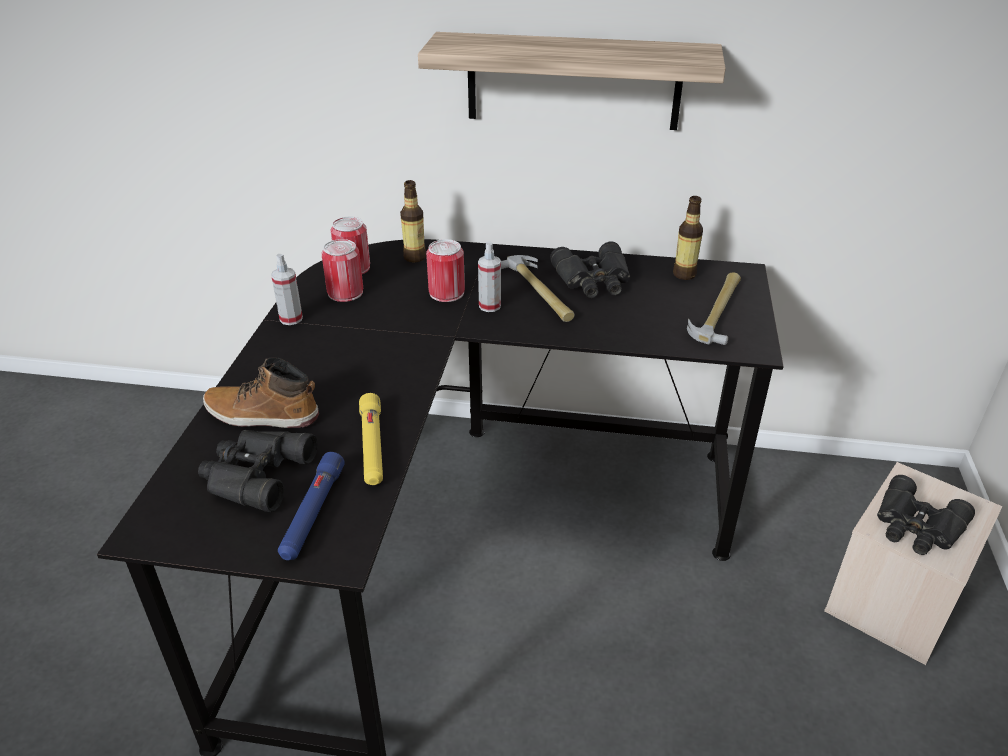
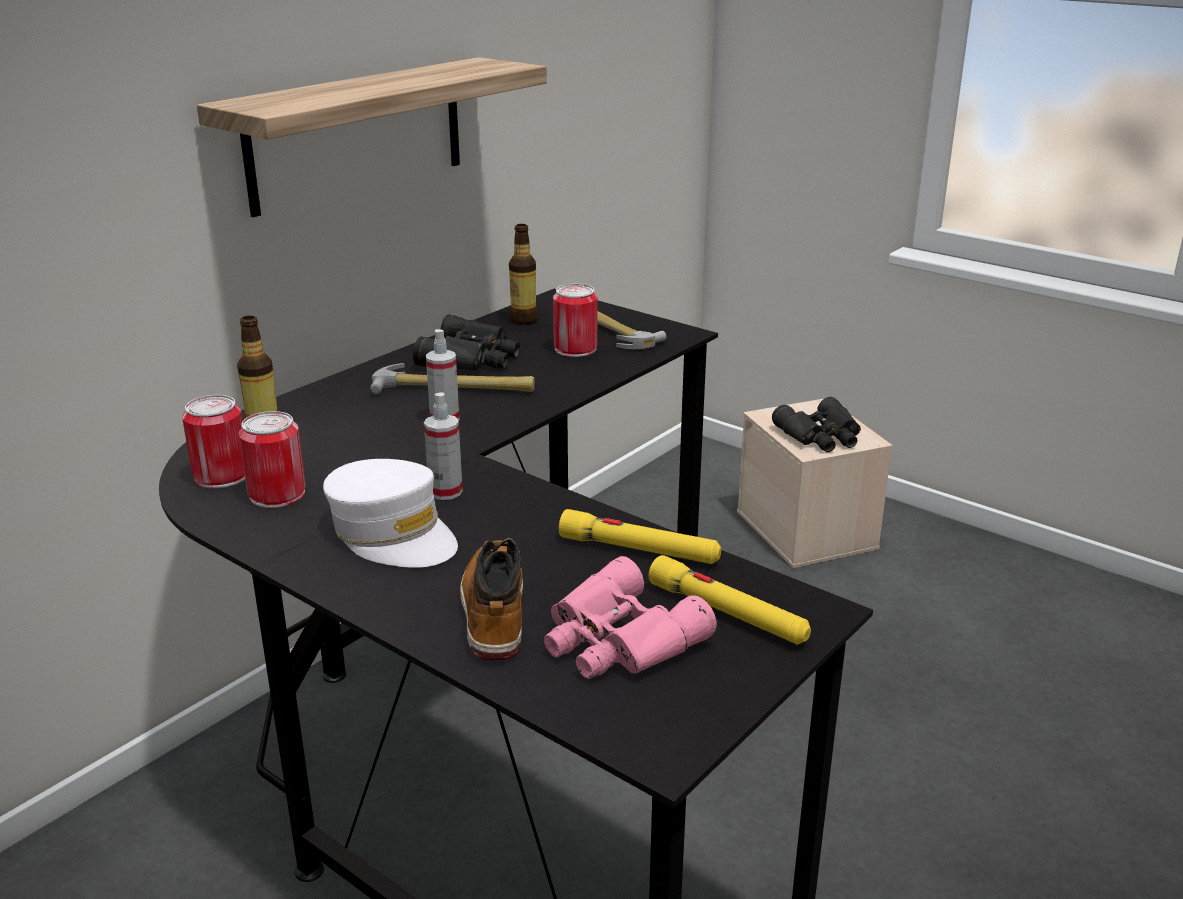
camera: 60 degrees left, 10 degrees down
(254, 475) = (617, 640): black binoculars -> pink binoculars
(262, 415) = (493, 611): boot -> boot turned 135 degrees clockwise
(291, 319) = (285, 545): spray bottle -> spray bottle (445, 492)
(313, 513) = (727, 613): blue flashlight -> yellow flashlight
(327, 346) = (393, 534): none -> white cap
(446, 292) = (379, 434): can -> can (575, 349)

